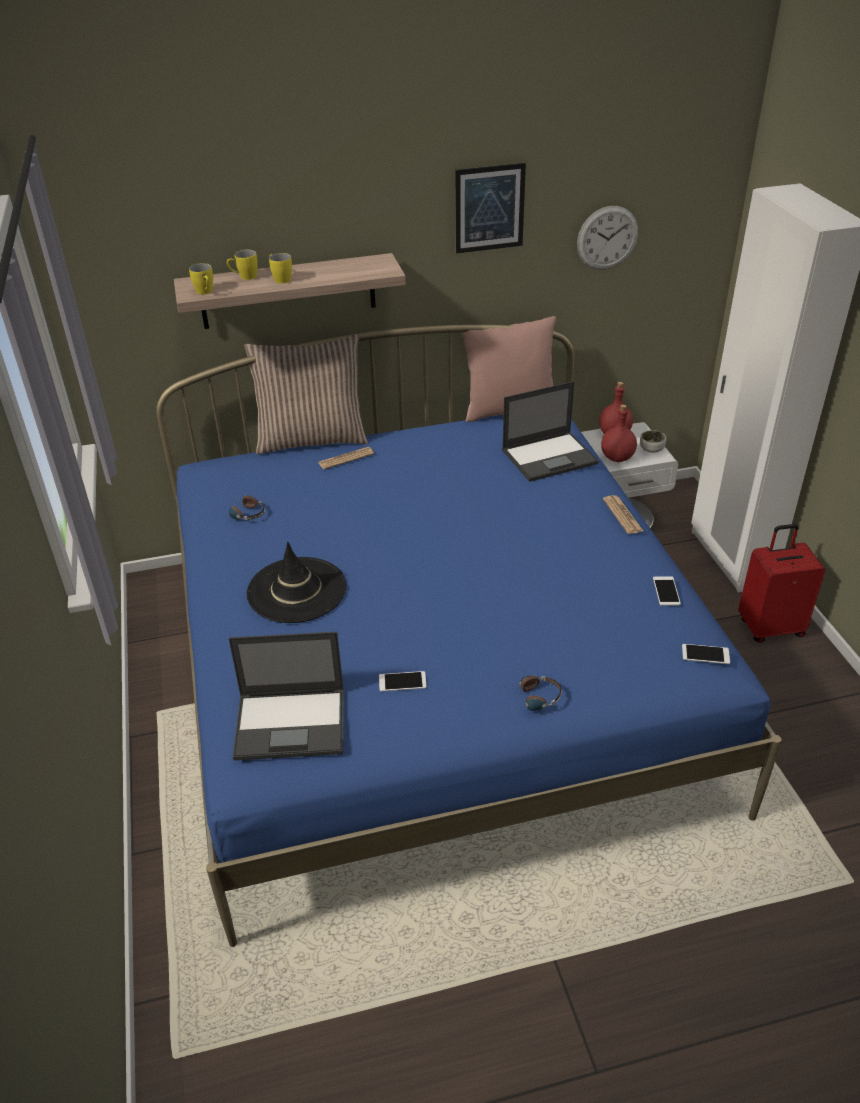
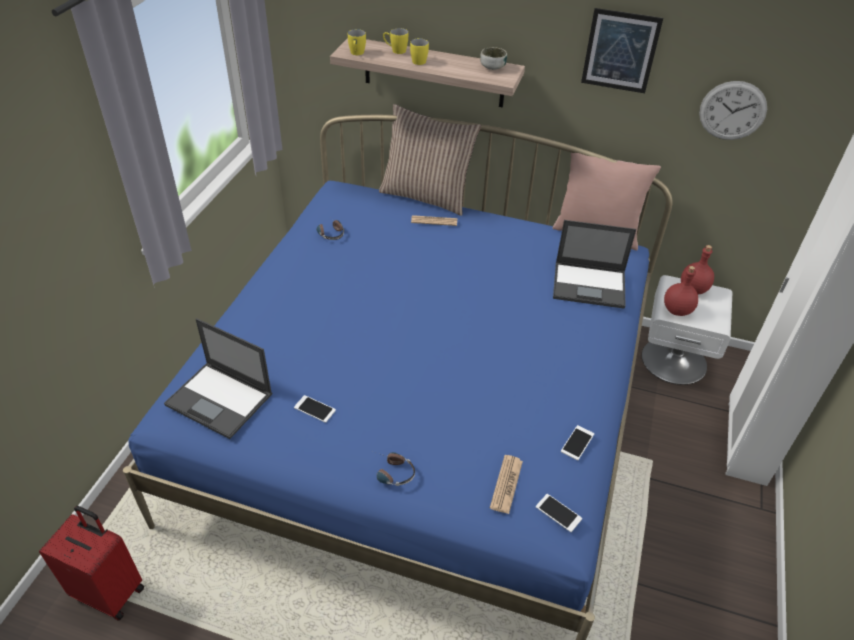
camera: 30 degrees right, 5 degrees up
(297, 590) = (310, 305): black hat -> none
(622, 515) = (604, 361): newspaper -> newspaper (506, 484)
(651, 449) = (715, 316): bowl -> bowl (492, 67)
(770, 627) = (728, 519): red suitcase -> red suitcase (110, 591)

